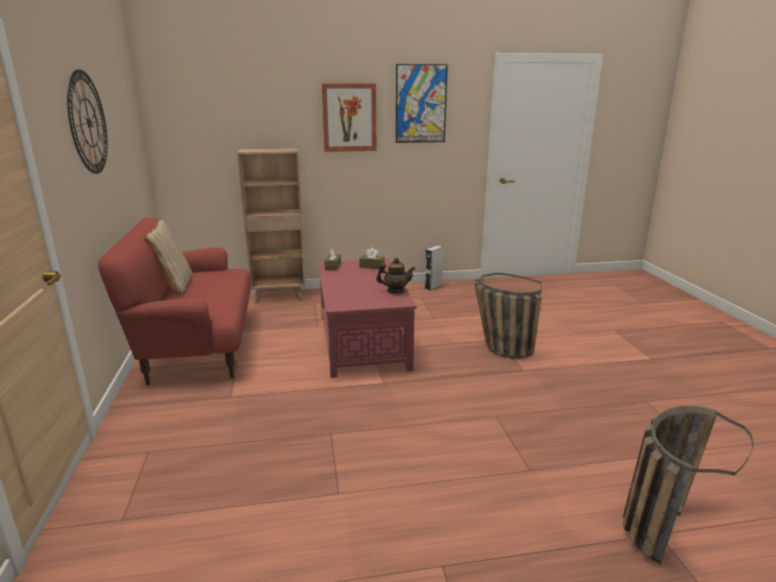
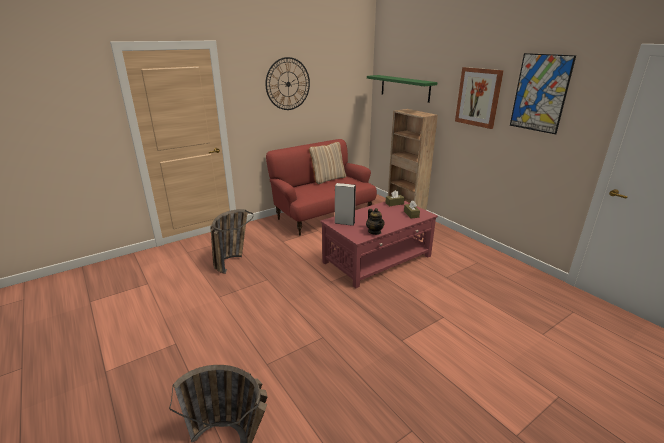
camera: 65 degrees right, 5 degrees up
(222, 121) = (405, 88): none -> green shelf
(433, 287) = (506, 263): grey speaker -> grey speaker (344, 222)
(498, 347) = (429, 319): basket -> basket (232, 260)

